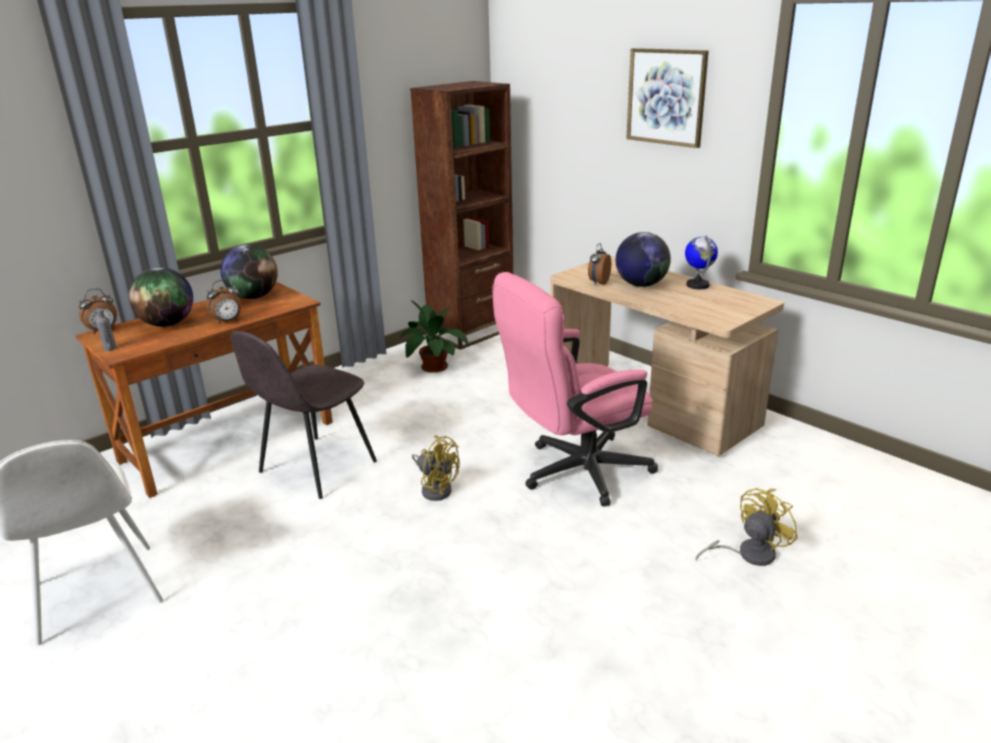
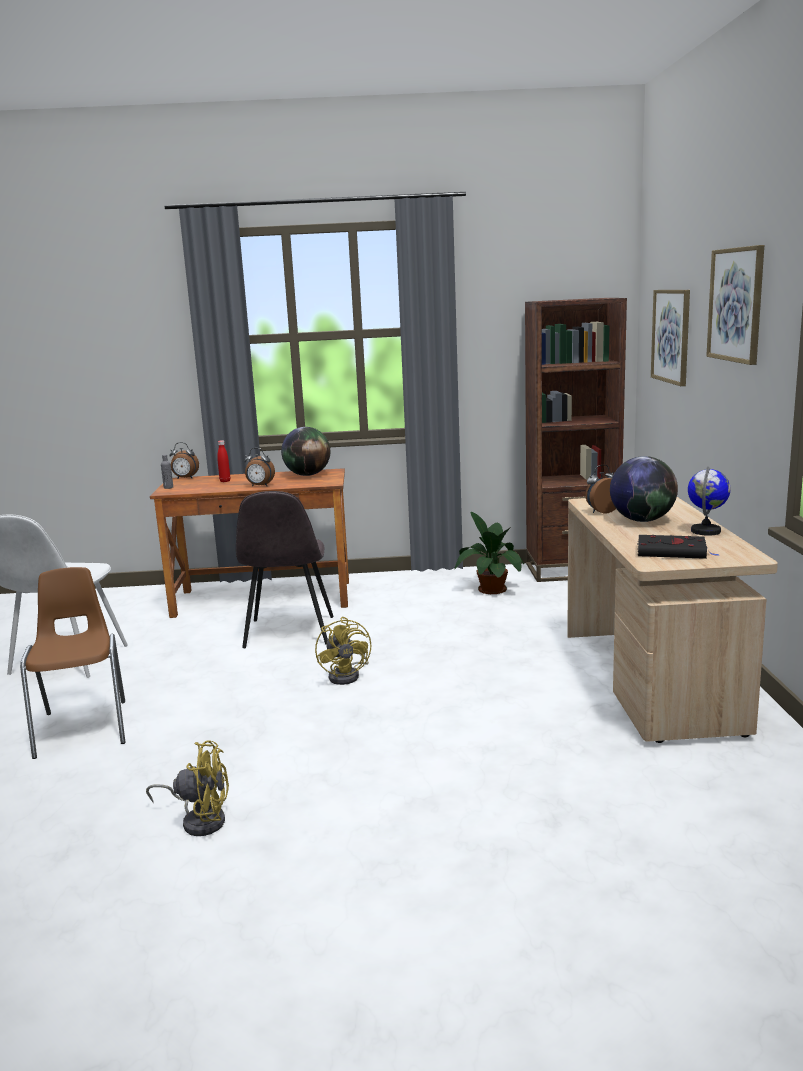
camera: 40 degrees right, 10 degrees down
(168, 324) = (225, 481): globe -> red bottle
(254, 655) = (84, 728): none -> brown chair
(315, 468) = (289, 633): grey chair -> grey chair turned 75 degrees counterclockwise
(558, 118) = (671, 336): none -> picture
(574, 473) = (478, 705): pink office chair -> none
(714, 308) = (673, 552): none -> black book
(748, 554) = (533, 833): yellow fan -> yellow fan (199, 820)

